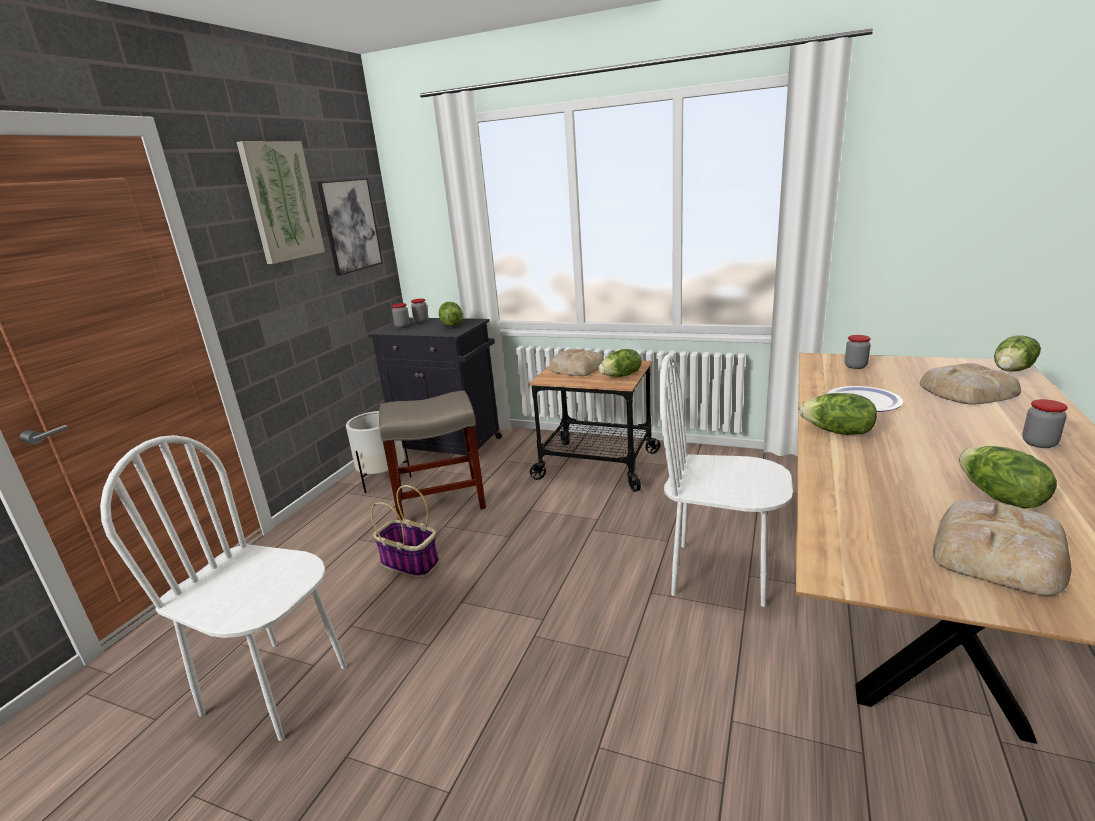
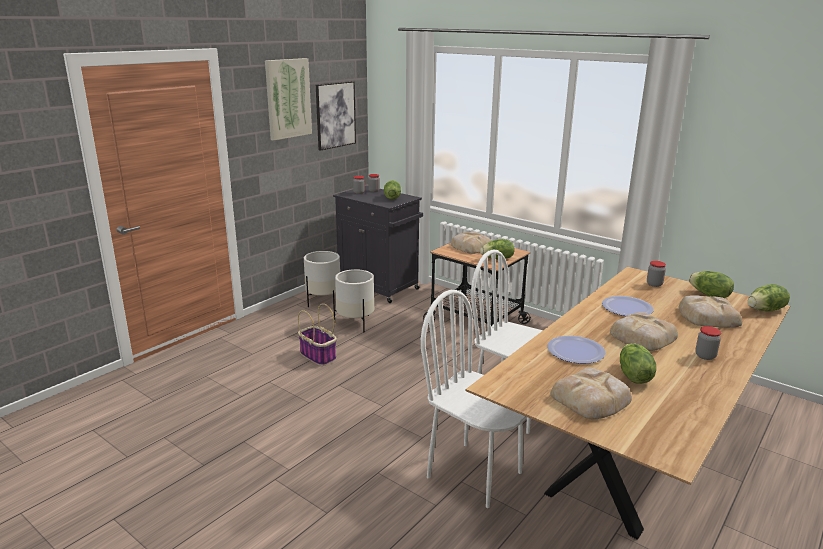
camera: 15 degrees right, 0 degrees up
(276, 688) = (218, 402): white chair -> white chair (475, 474)
(441, 501) = (355, 323): beige stool -> white planter
(838, 432) = (584, 322): lettuce -> lettuce (709, 295)
(878, 477) = (575, 351): none -> plate
(930, 435) = (641, 337): none -> bread

